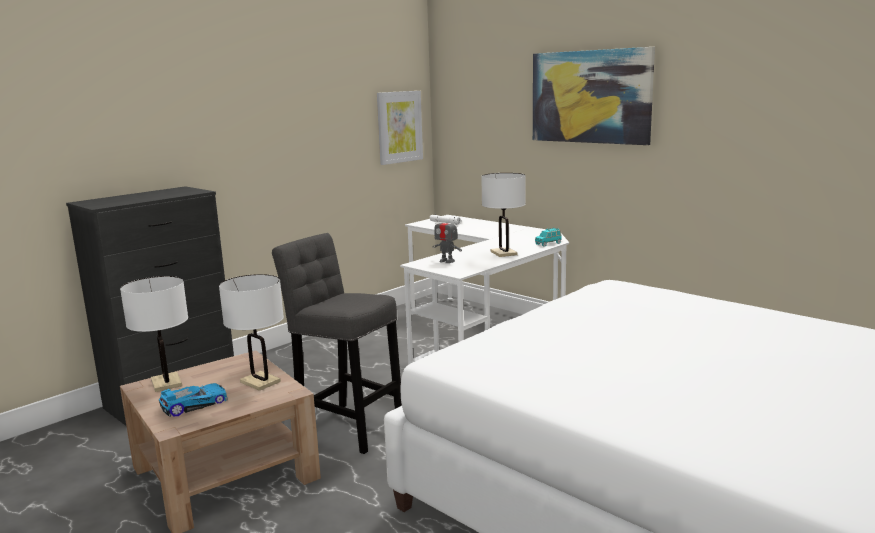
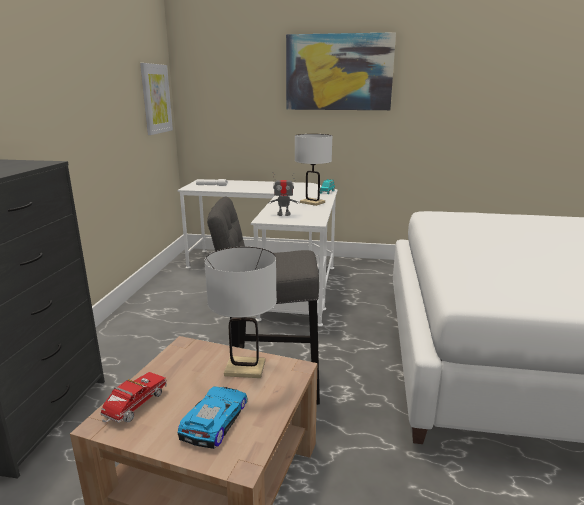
camera: 35 degrees left, 5 degrees up
(166, 383) = (133, 407): white table lamp -> toy truck

